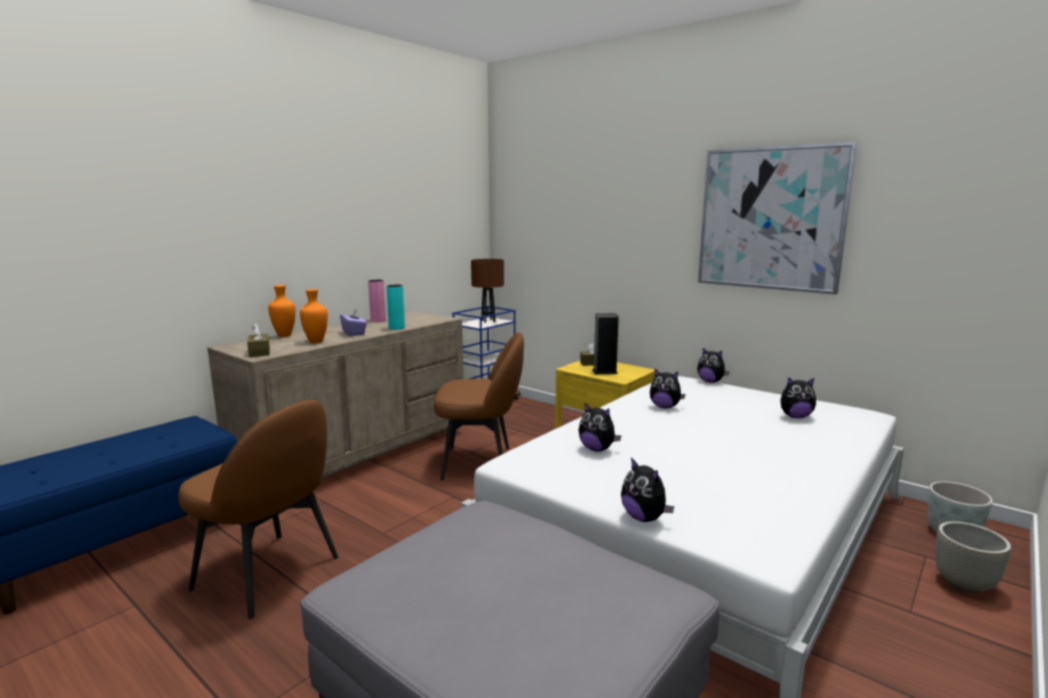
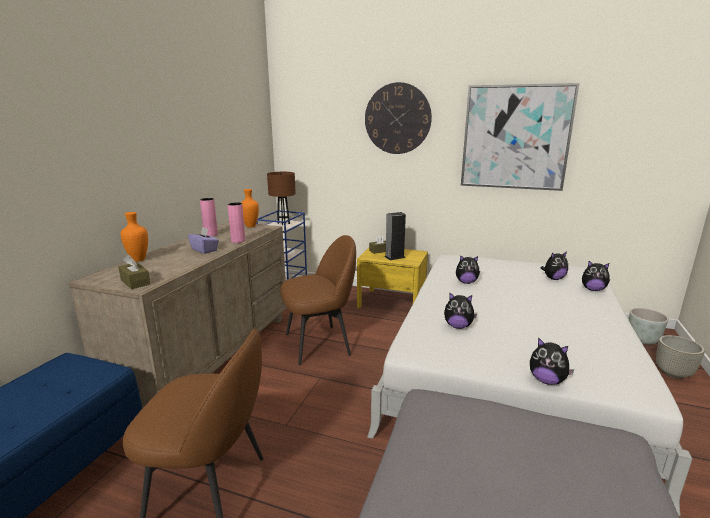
camera: 20 degrees left, 5 degrees up
(315, 342) = (179, 263): orange vase -> orange vase (250, 226)
(396, 328) = (238, 241): turquoise vase -> pink vase
(624, 195) = (397, 119): none -> wall clock
(710, 381) = (473, 257): plush toy -> plush toy (593, 289)

